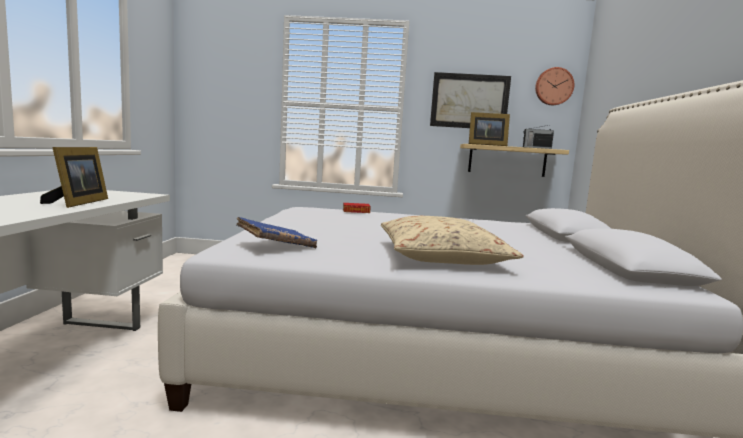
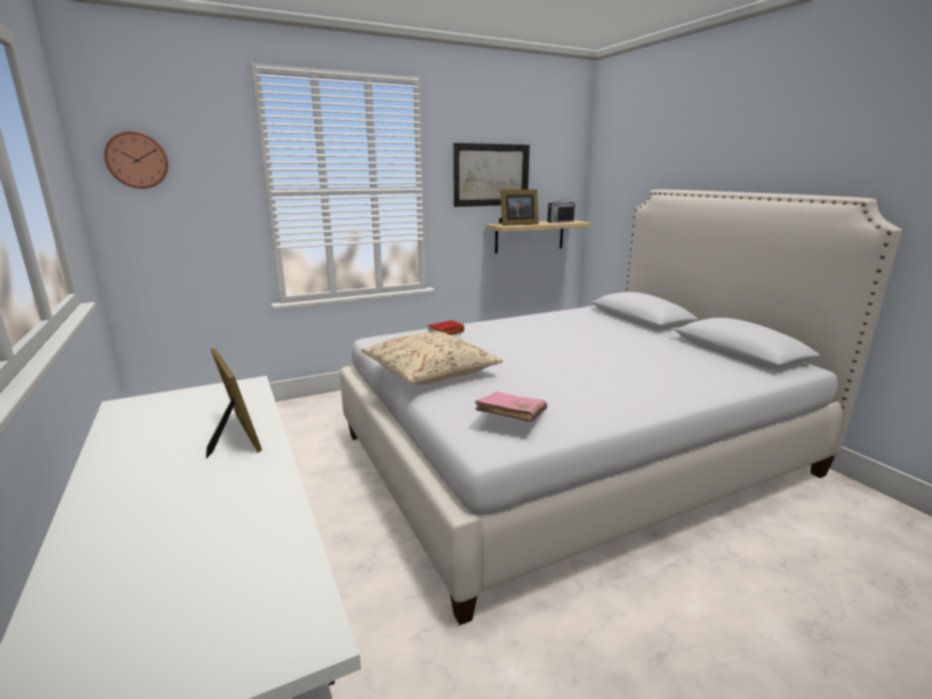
camera: 30 degrees left, 10 degrees up
(276, 246) = (511, 418): blue book -> pink book
(441, 256) = (637, 383): beige pillow -> beige pillow (430, 371)
(553, 86) = (565, 154): wall clock -> wall clock (137, 160)

